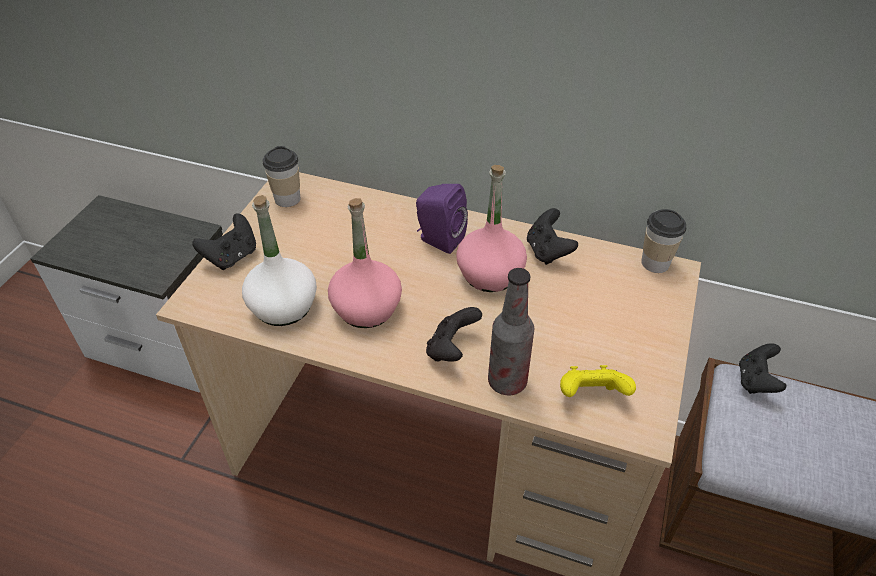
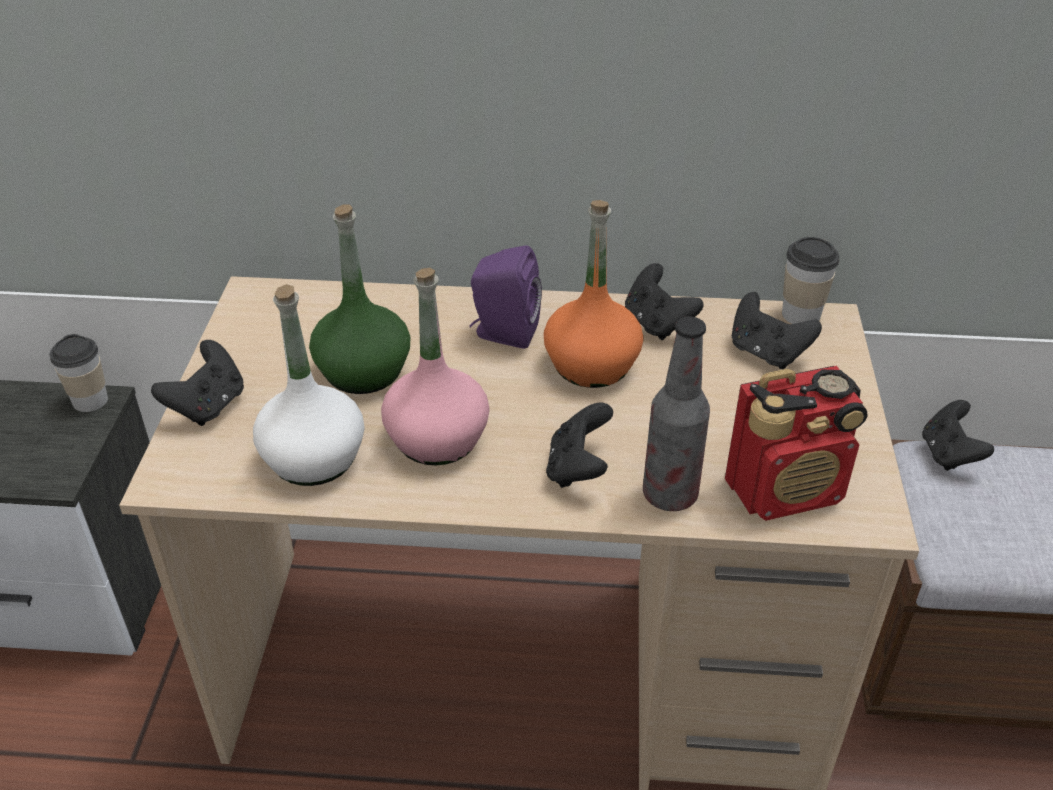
camera: 15 degrees left, 5 degrees down
(287, 199) = (262, 315): cup -> cup (90, 401)
(337, 250) = (363, 371): none -> green bottle
(490, 274) = (591, 365): pink bottle -> orange bottle
(591, 396) = (786, 490): yellow game controller -> radio
(618, 288) = (767, 353): none -> black game controller

